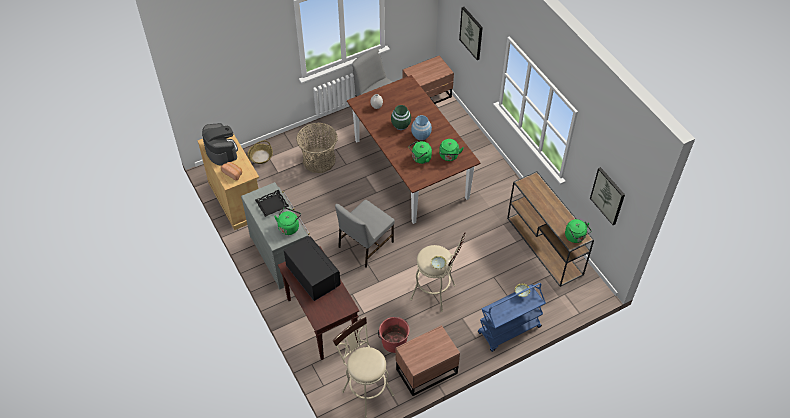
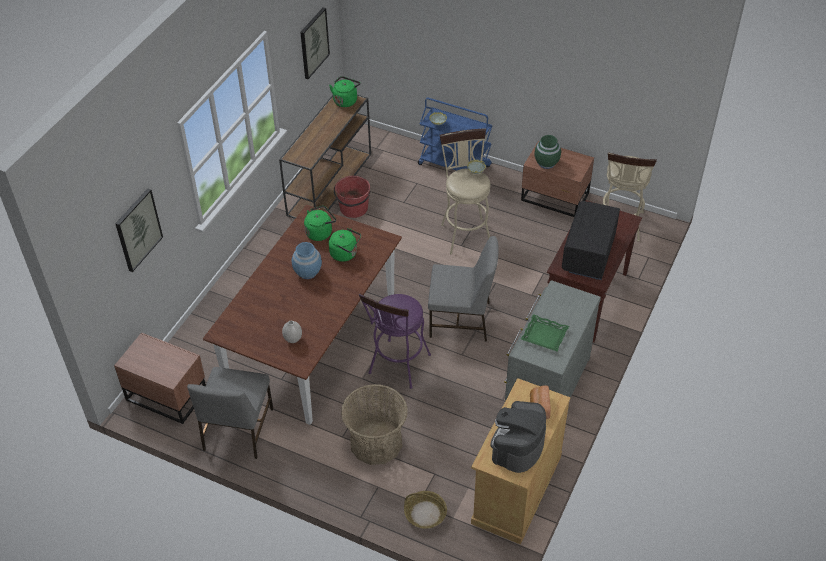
camera: 125 degrees left, 5 degrees down
(272, 205) = (544, 336): black tray -> green tray
(289, 227) = (556, 301): green kettle -> none
(358, 195) = (397, 368): none -> purple stool
(393, 342) = (550, 234): red bucket -> red bucket (353, 209)
(401, 125) = (306, 299): green vase -> green vase (546, 163)

